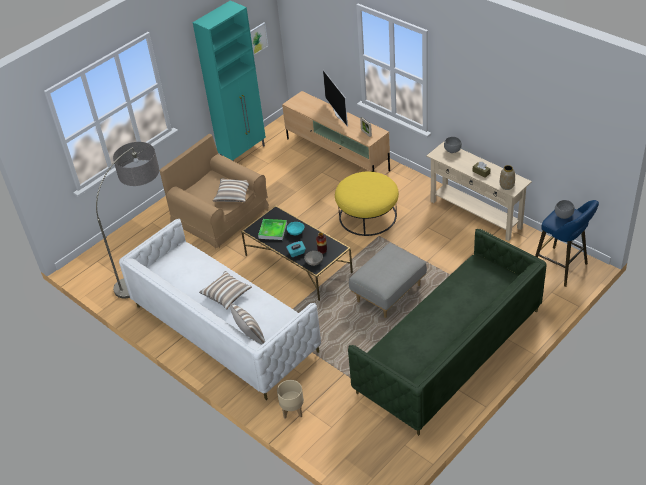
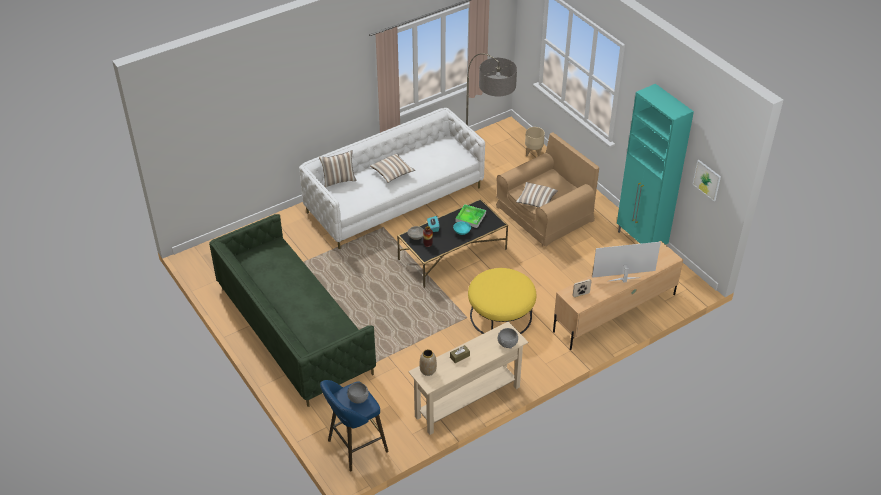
camera: 100 degrees right, 0 degrees up
(292, 410) = (288, 224): beige planter -> beige planter (533, 152)
(388, 293) = (385, 306): grey ottoman -> none

